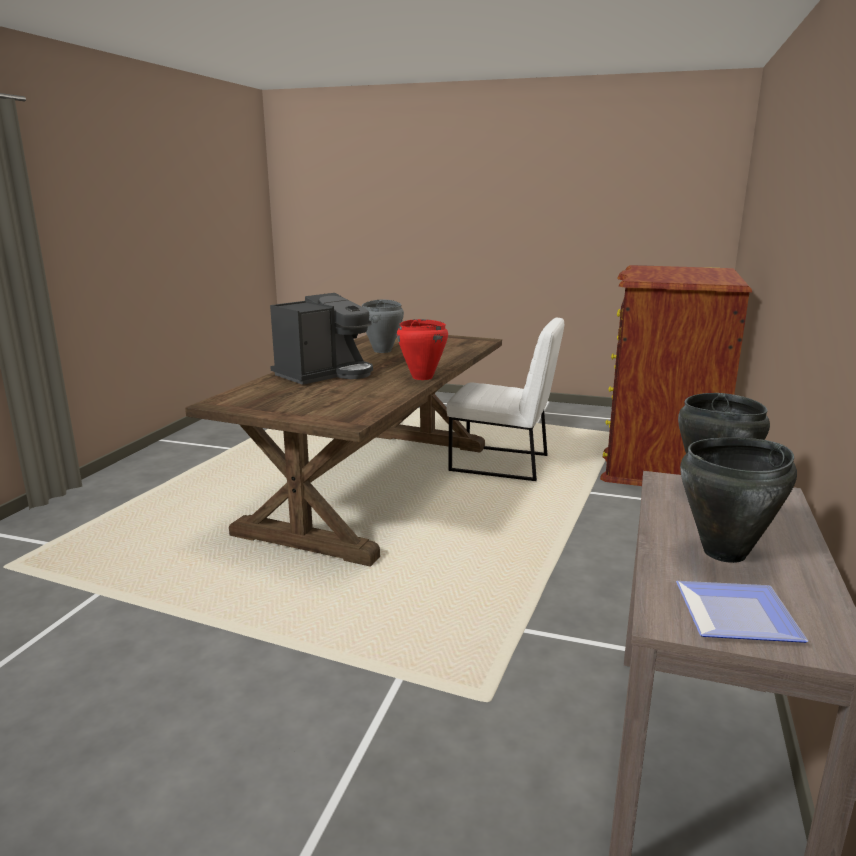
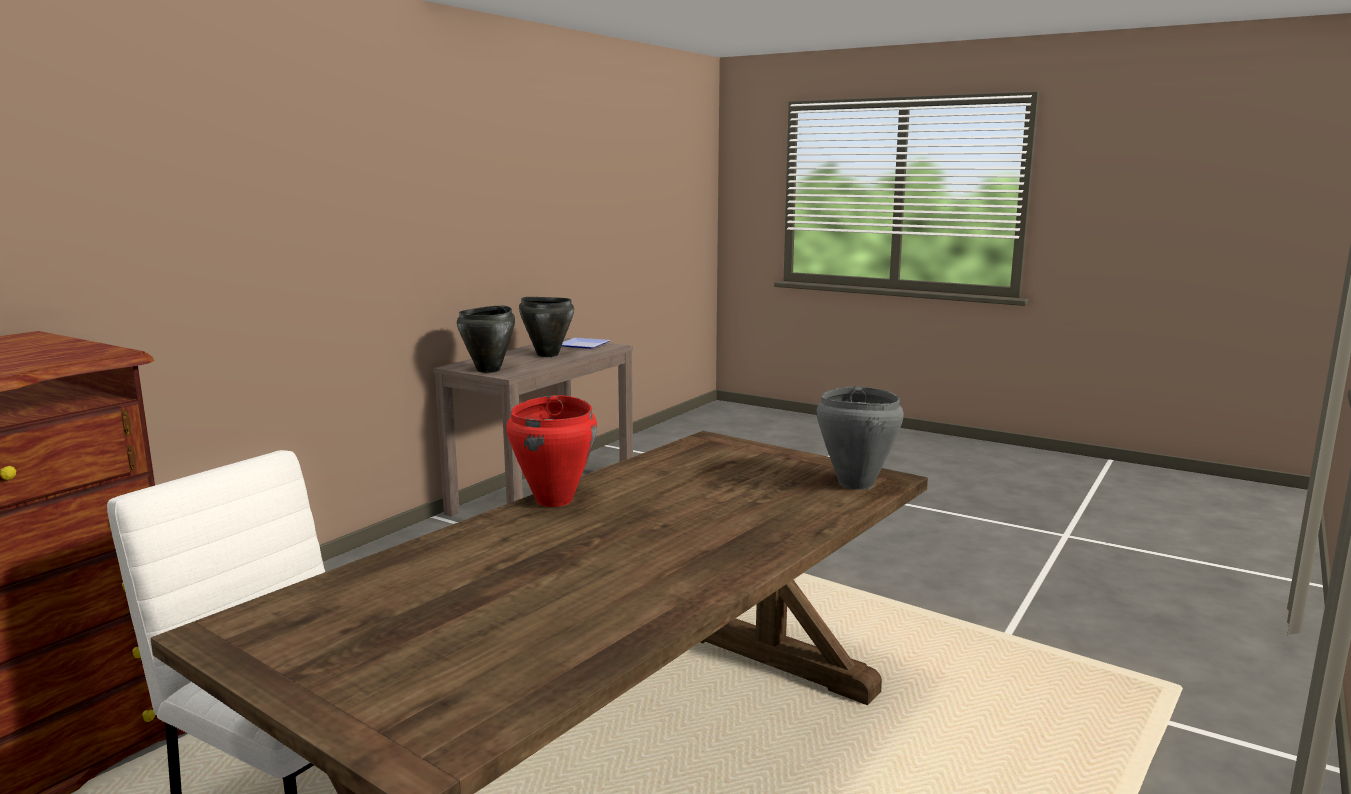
camera: 165 degrees left, 5 degrees down
(325, 374) = (720, 526): coffee machine -> none
(383, 351) = (549, 604): grey cooking pot -> grey cooking pot (855, 484)

